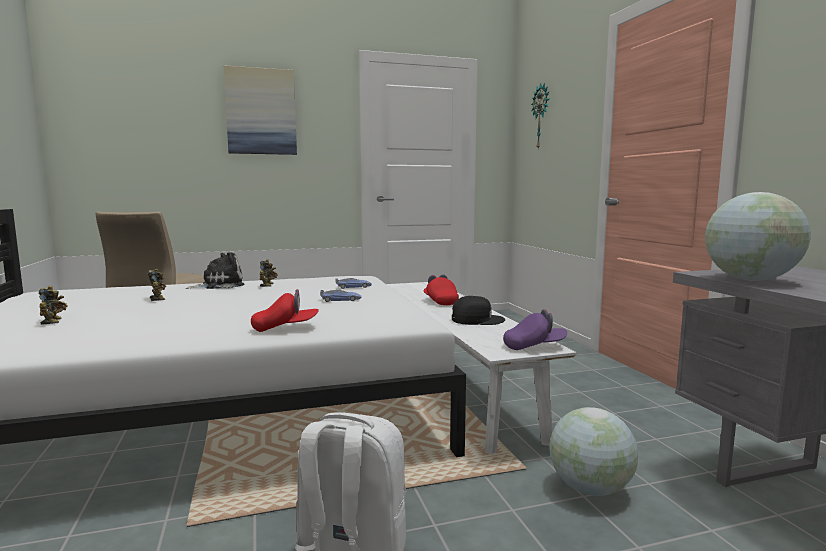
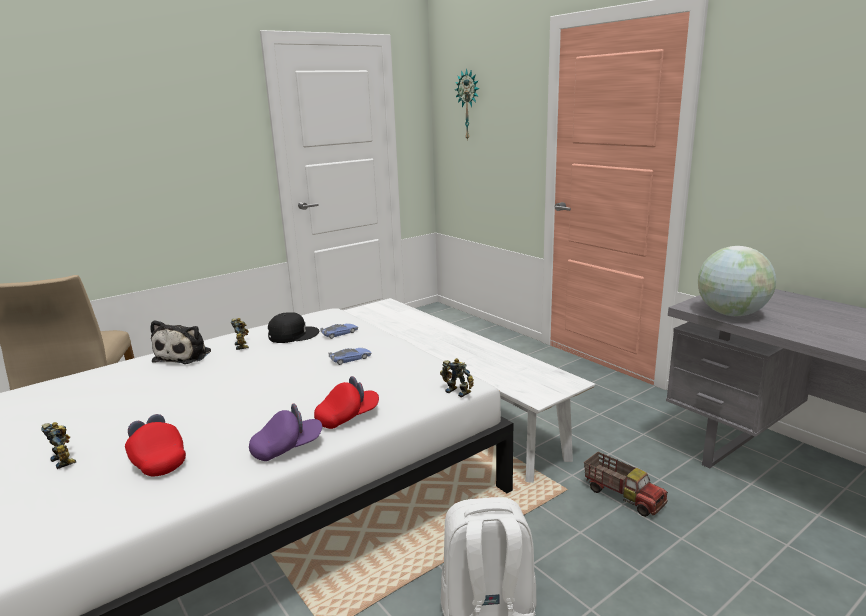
camera: 20 degrees left, 10 degrees up
(159, 298) = (147, 395): toy robot -> toy robot (458, 391)
(220, 285) = (185, 355): plush toy -> plush toy turned 150 degrees clockwise
(261, 112) = (151, 116): picture -> none
(440, 301) = (424, 331): red cap -> red cap (157, 461)
(477, 319) = (481, 354): black cap -> black cap (293, 334)
(534, 347) = (559, 384): purple cap -> purple cap (287, 448)
(590, 488) = (623, 496): globe -> toy truck

